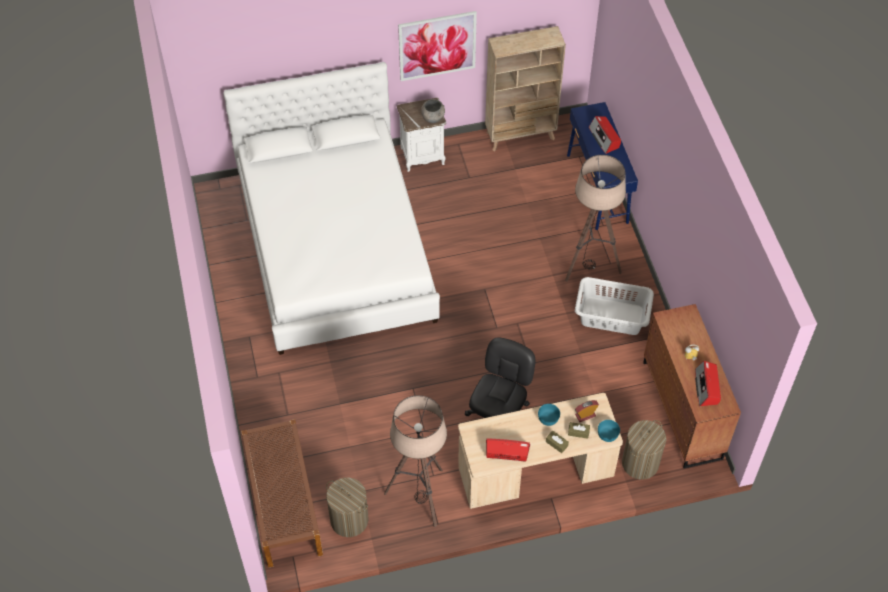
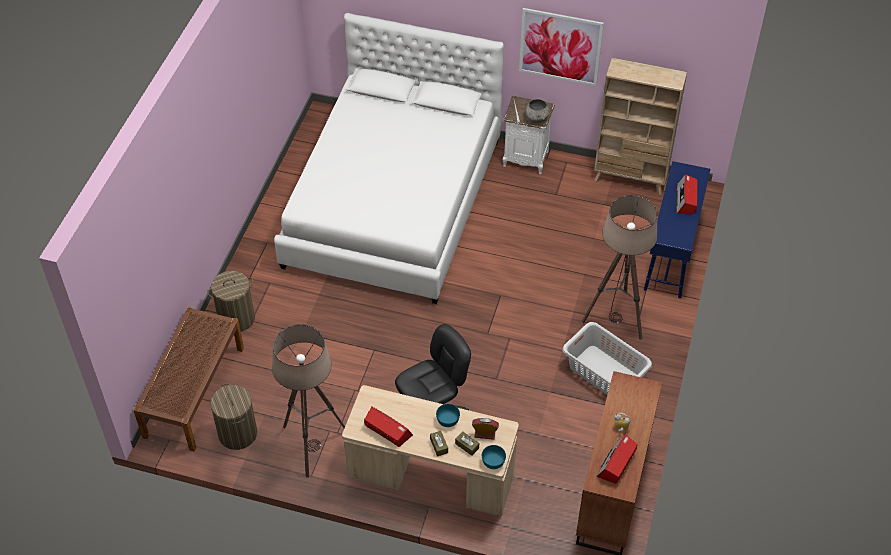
camera: 30 degrees right, 5 degrees down
(640, 463) = (536, 517): laundry basket -> laundry basket (236, 318)

